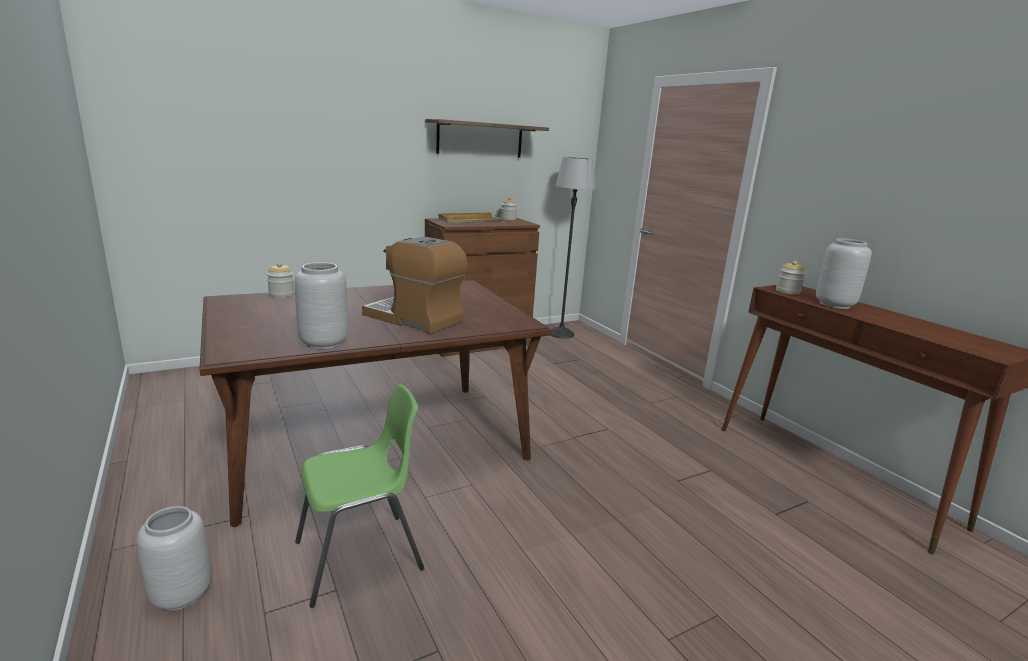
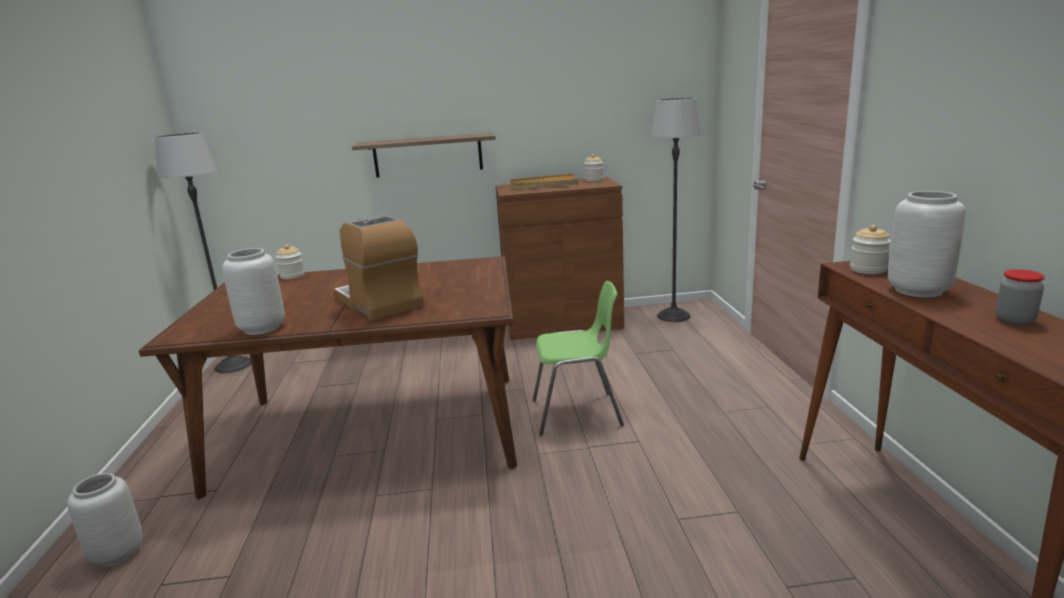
camera: 25 degrees right, 0 degrees up
(158, 393) = (234, 365): none -> floor lamp
(360, 557) = (273, 547): green chair -> green chair (577, 413)
(480, 139) = (555, 90): shelf -> shelf (428, 155)
(907, 321) = (1014, 320): none -> jar

